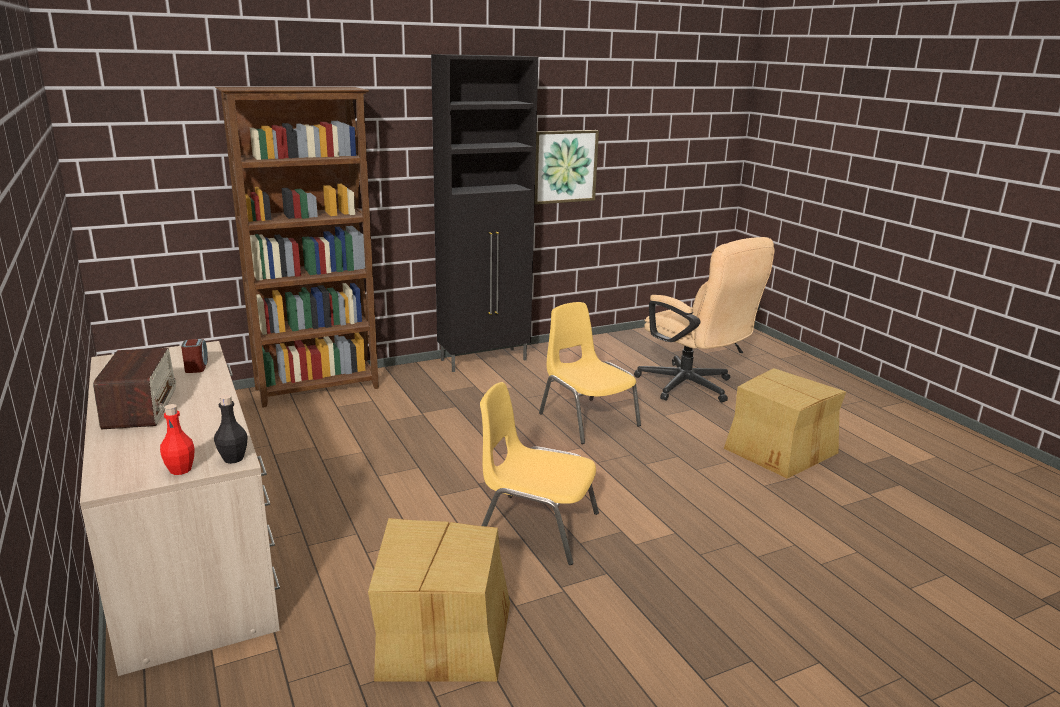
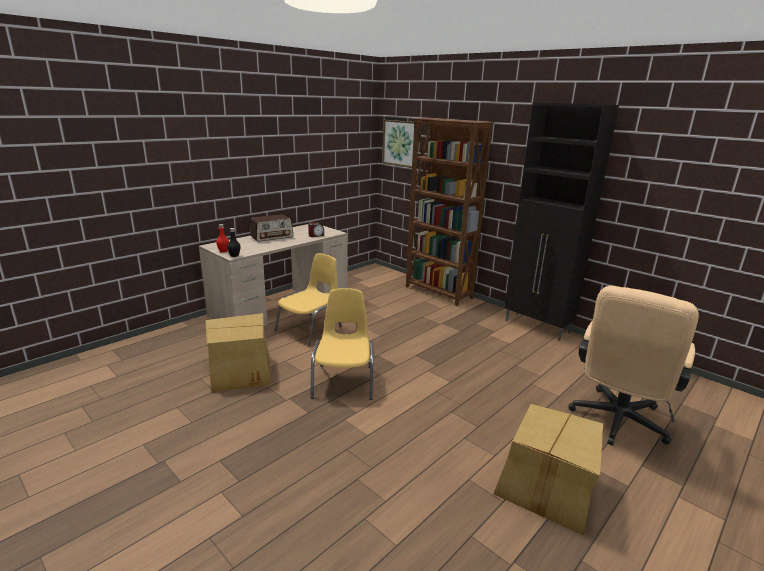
camera: 70 degrees right, 0 degrees up
(564, 166) = (648, 202): picture -> picture (400, 143)
(587, 419) = (494, 378): yellow chair -> yellow chair (310, 329)

